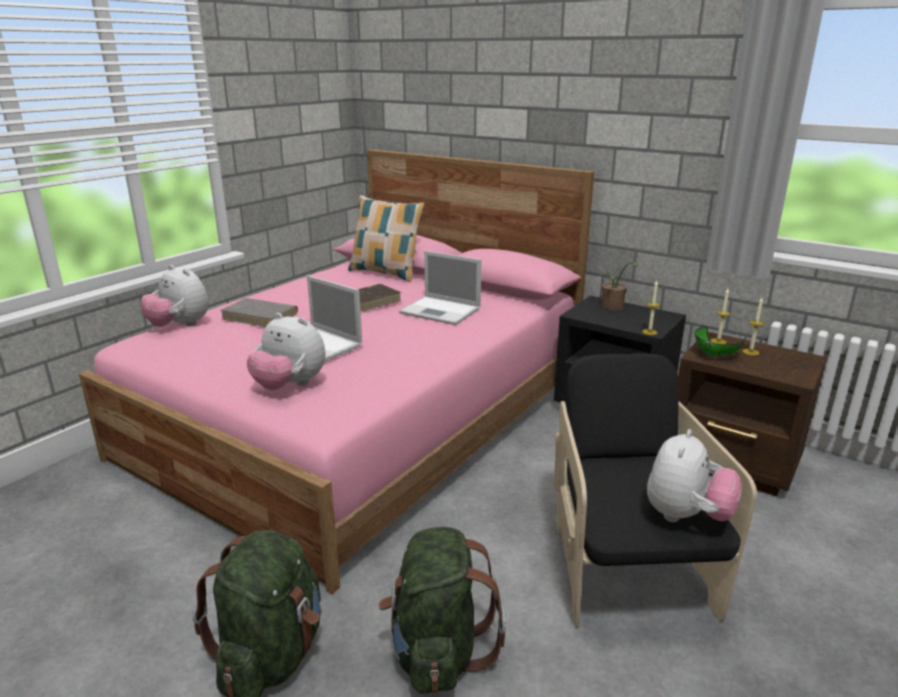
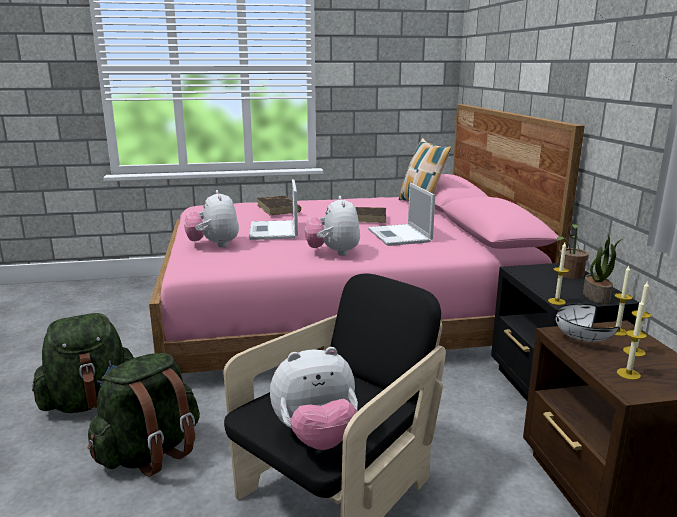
camera: 45 degrees right, 5 degrees down
(180, 326) = (236, 204): plush toy -> plush toy (333, 252)
(260, 316) = (278, 208): grey book -> brown book
(660, 319) = (597, 297): none -> potted plant
(714, 355) = (580, 338): green bowl -> white bowl
(777, 368) = (628, 374): none -> candle

